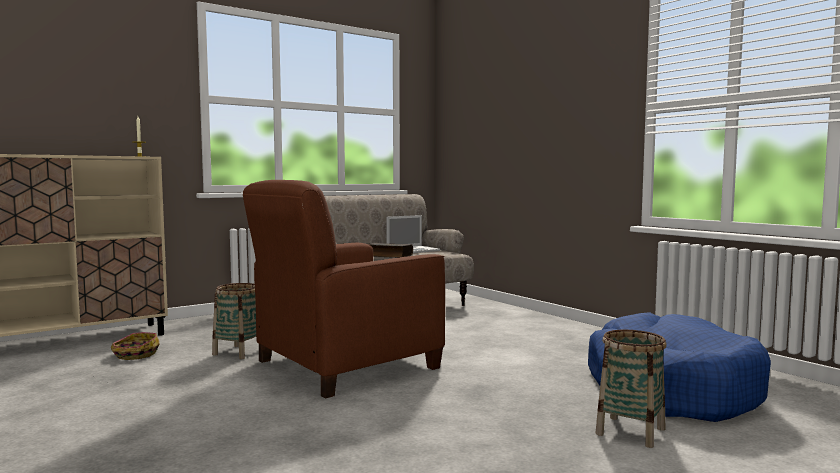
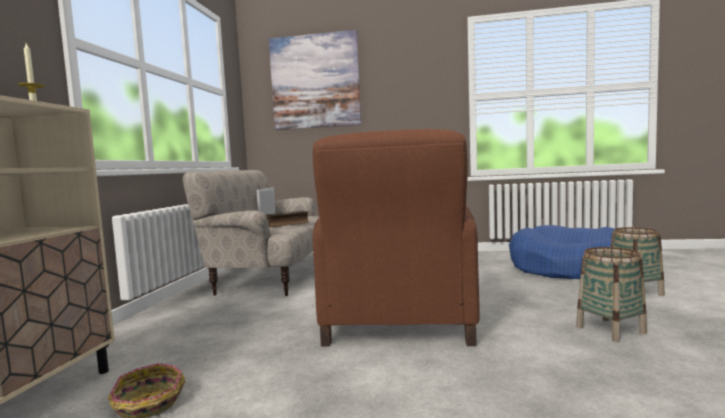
camera: 45 degrees left, 0 degrees up
(239, 352) = (273, 348): basket -> basket (610, 330)
(489, 93) = (315, 81): none -> picture

